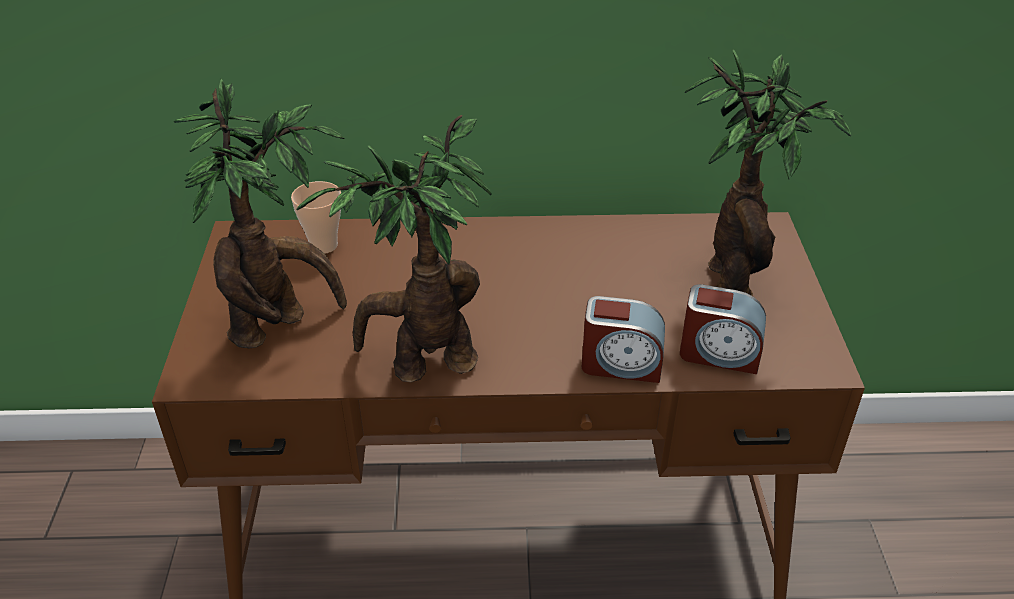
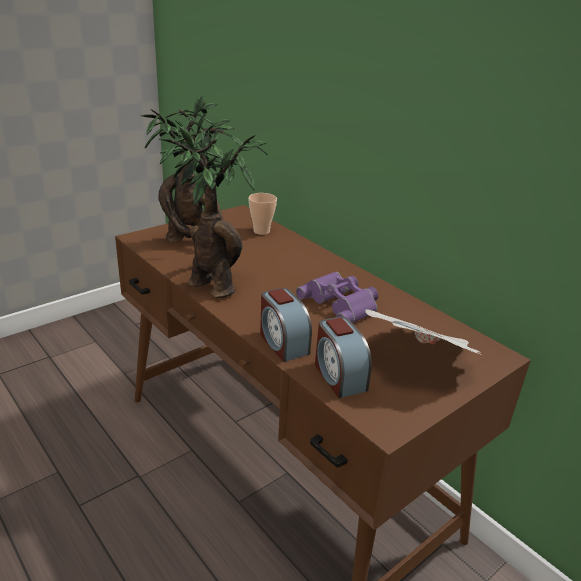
camera: 50 degrees right, 10 degrees down
(579, 274) = (341, 303): none -> purple binoculars
(734, 278) = (422, 359): potted plant -> newspaper

